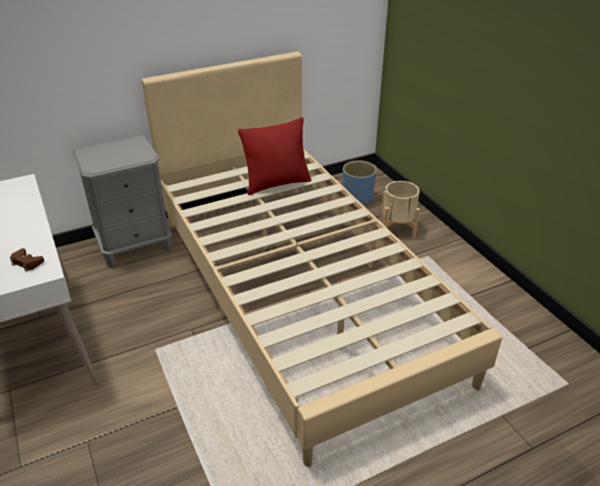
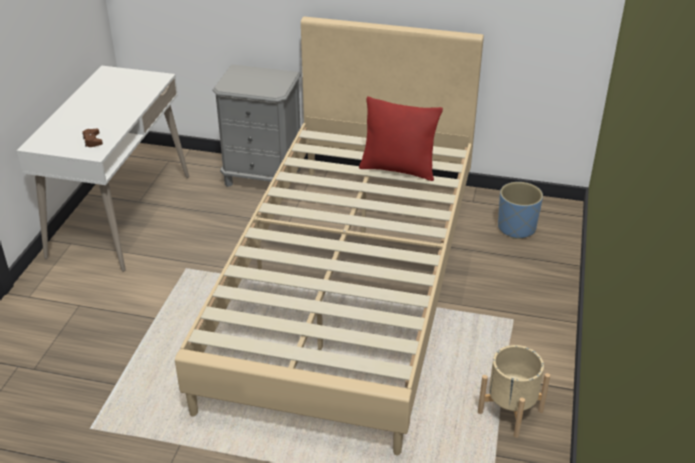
camera: 40 degrees right, 0 degrees up
(397, 229) = (517, 278): beige planter -> beige planter (510, 411)

